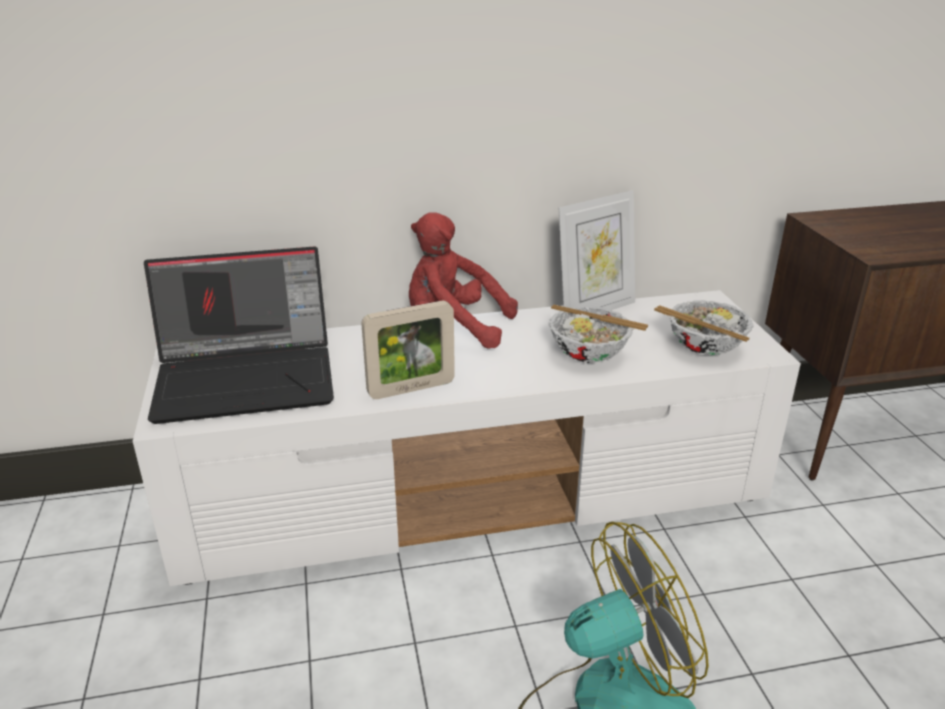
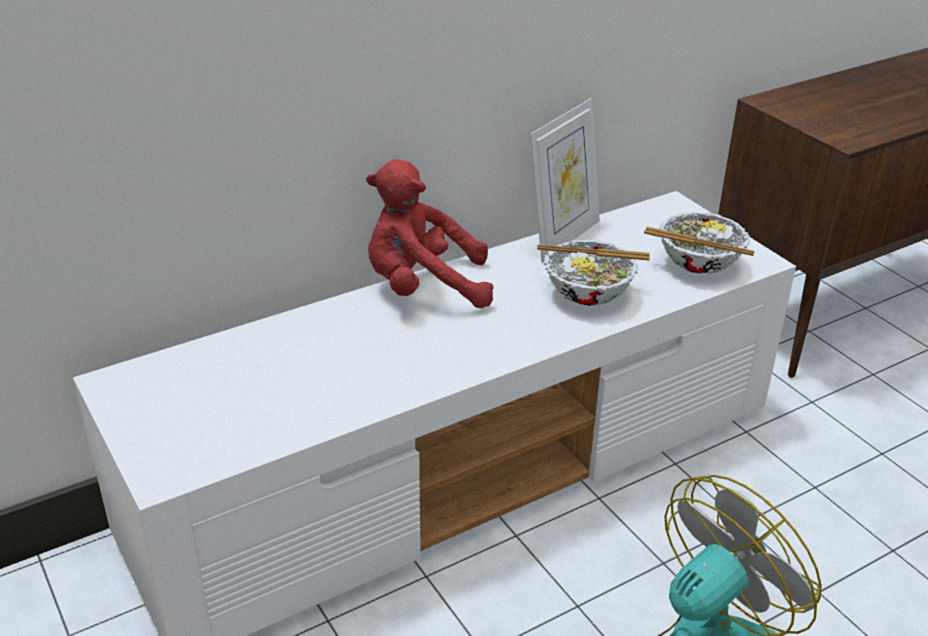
camera: 20 degrees left, 5 degrees up
(248, 377) = (225, 399): laptop -> none
(411, 389) = (425, 374): picture frame -> none

